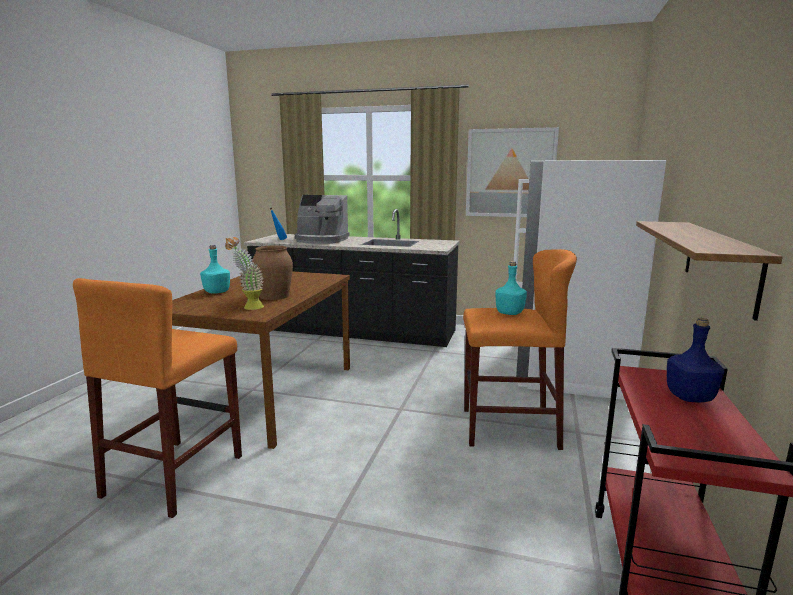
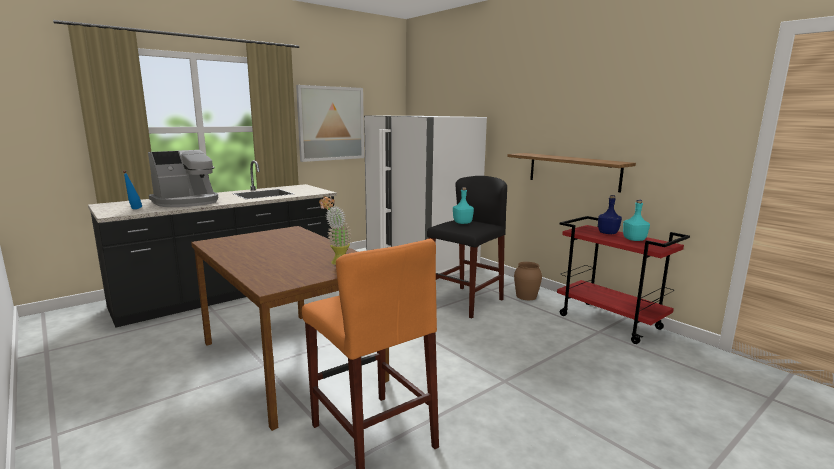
camera: 55 degrees left, 0 degrees up
(217, 292) = (255, 265): turquoise bottle -> turquoise bottle (634, 239)
(274, 296) = (317, 252): brown vase -> brown vase (526, 296)
(509, 428) = (466, 302): orange stool -> black stool

